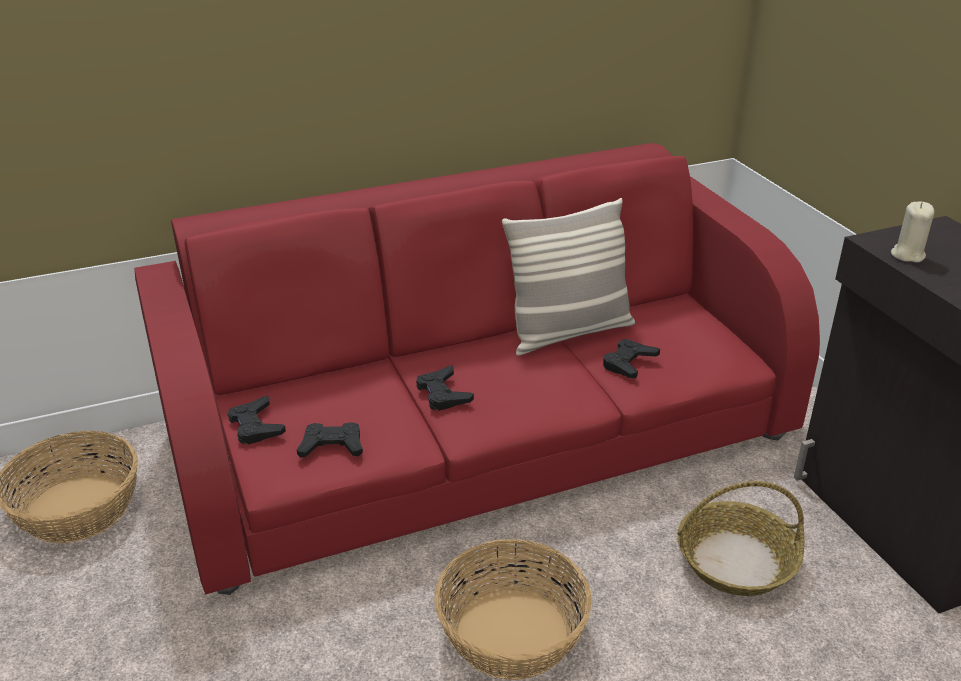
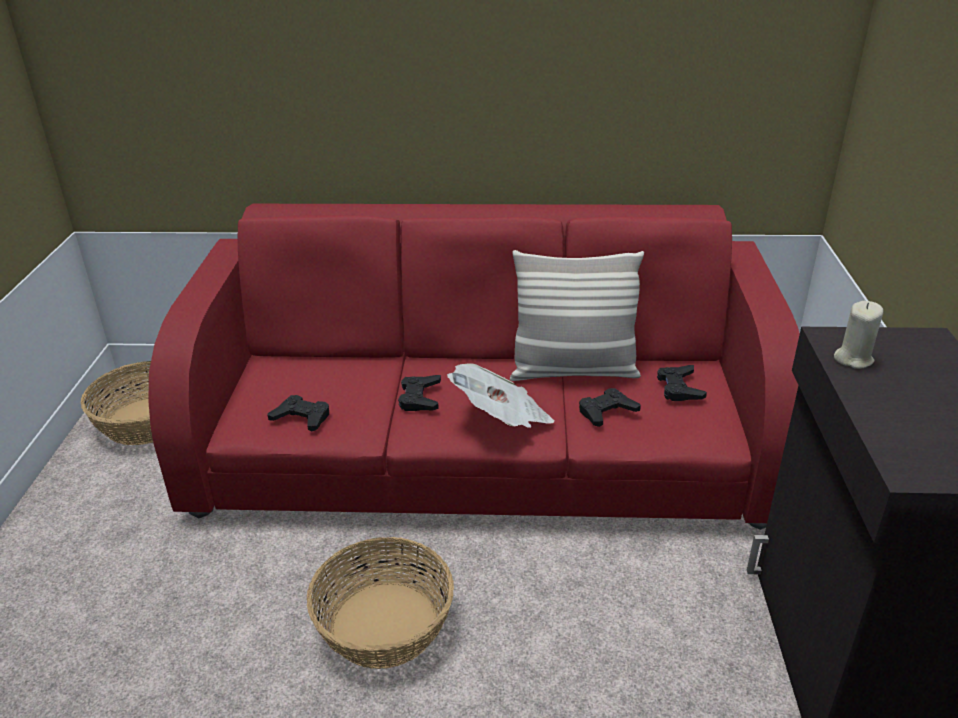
camera: 25 degrees right, 0 degrees up
(256, 426) = (260, 386): black game controller -> black game controller (679, 388)
(540, 394) = (502, 419): none -> newspaper
(736, 561) = (633, 631): basket -> none

